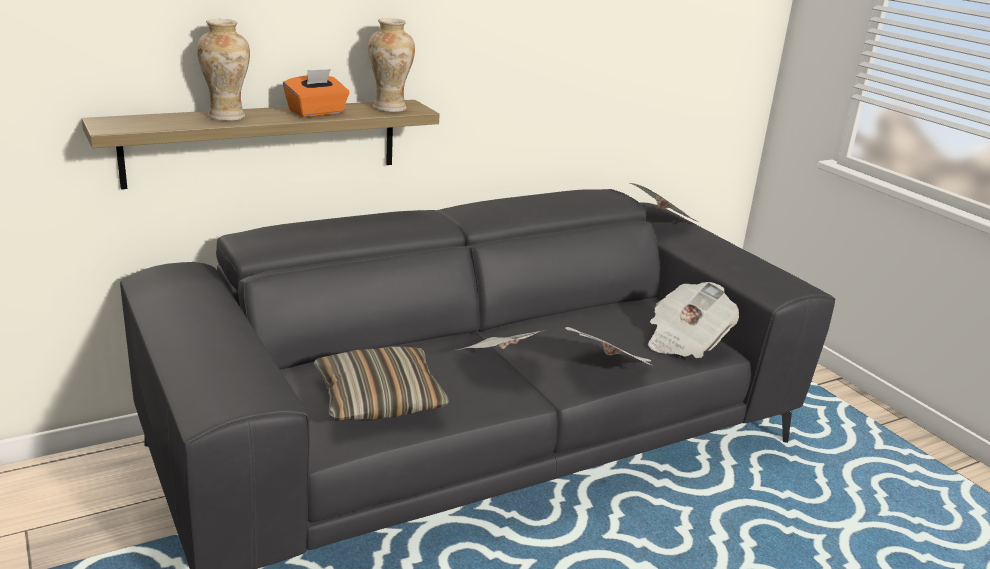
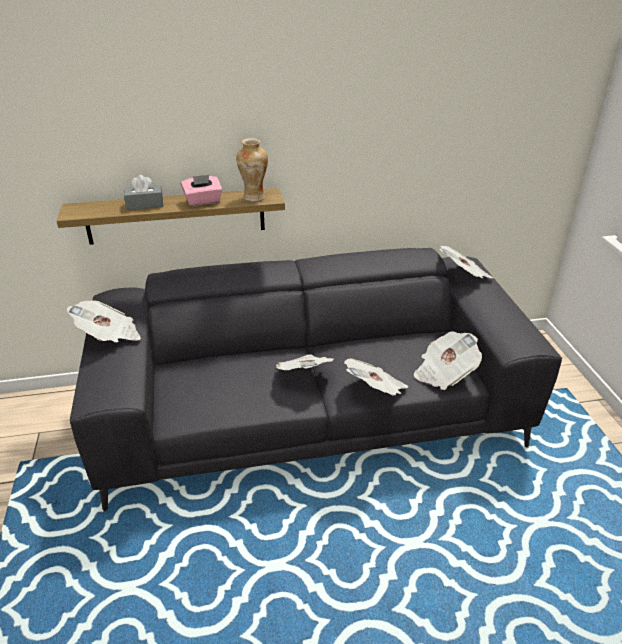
camera: 20 degrees right, 10 degrees up
(191, 324) = (109, 336): none -> newspaper
(227, 117) = (145, 204): vase -> grey tissue box
(317, 112) = (203, 201): orange tissue box -> pink tissue box
(379, 399) = (215, 393): pillow -> none

